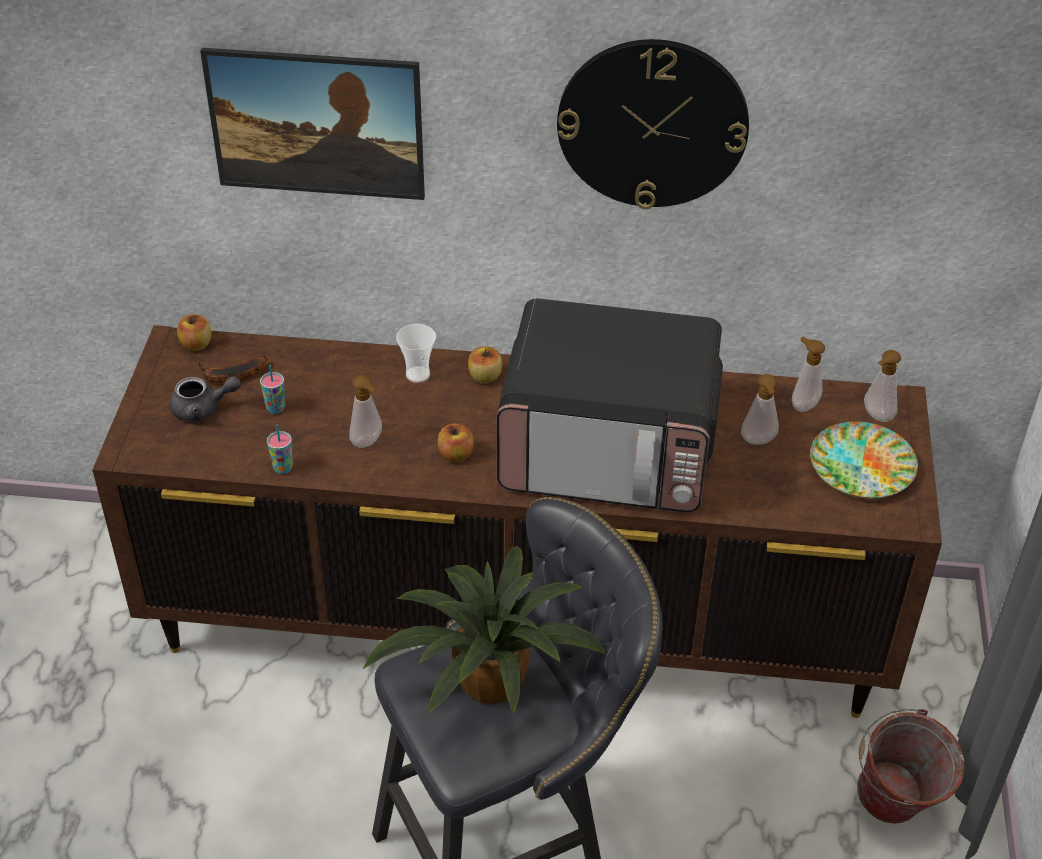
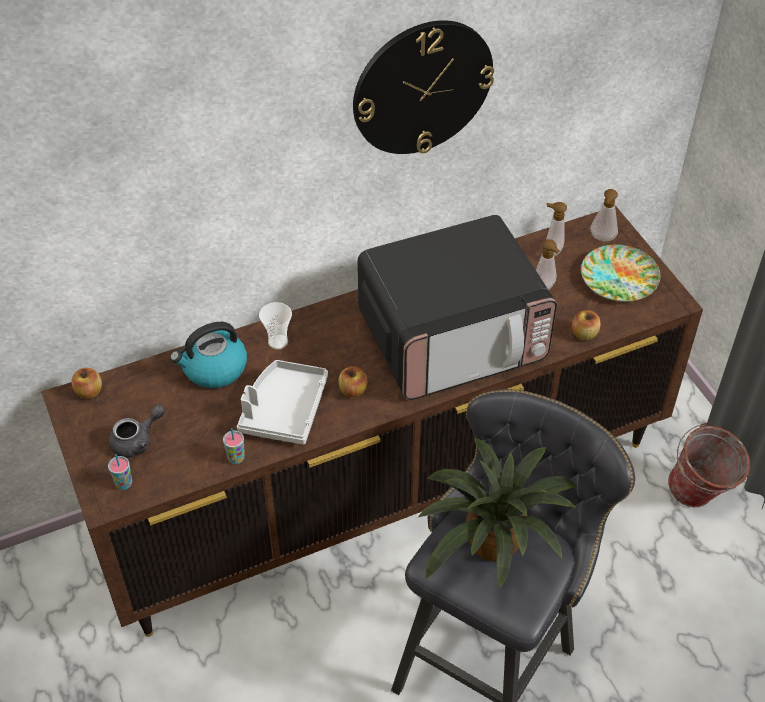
camera: 30 degrees left, 5 degrees up
(231, 376) = (138, 405): banana -> none
(275, 408) = (193, 415): cup -> cup (124, 484)
(319, 157) = (167, 204): picture -> none
(332, 373) = (214, 369): none -> kettle
(368, 442) = (283, 410): soap dispenser -> grey tray
(485, 376) = (327, 322): apple -> apple (584, 334)

